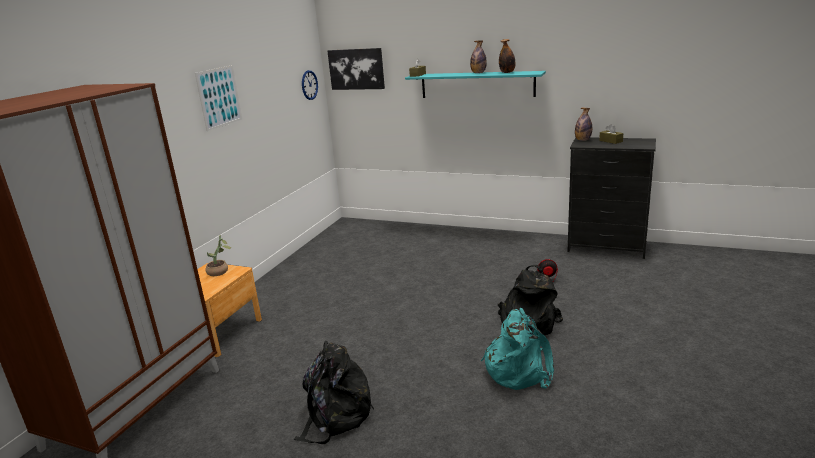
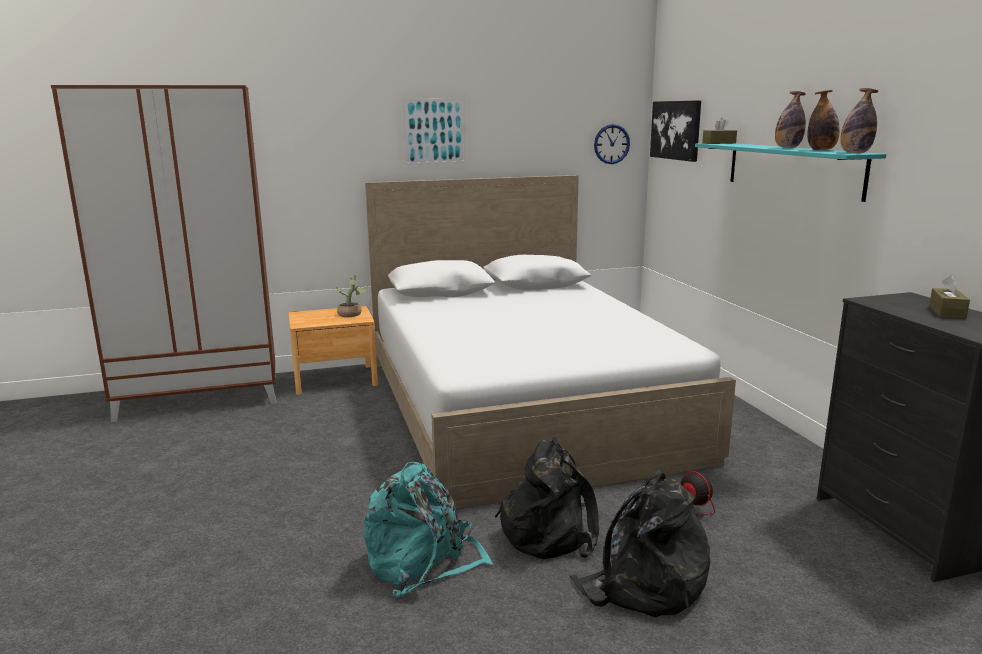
camera: 50 degrees right, 5 degrees down
(335, 415) = (242, 481): black backpack -> black backpack (644, 586)
(377, 281) = (522, 406): none -> white bed
(582, 140) = (903, 298): bottle -> bottle (855, 152)

